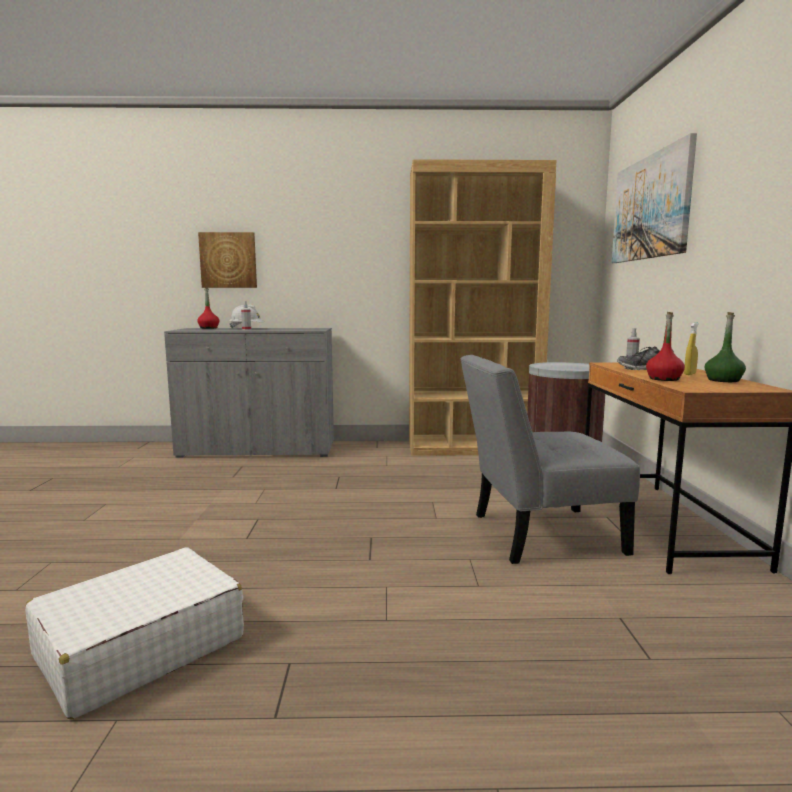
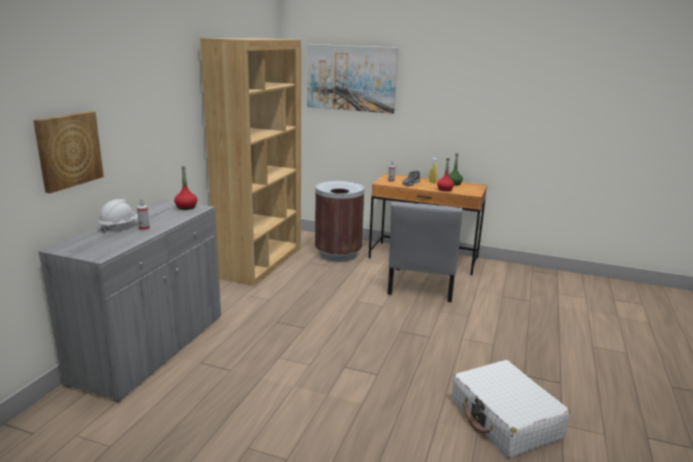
camera: 70 degrees left, 10 degrees up
(208, 328) = (79, 241): red bottle -> red bottle (186, 207)

